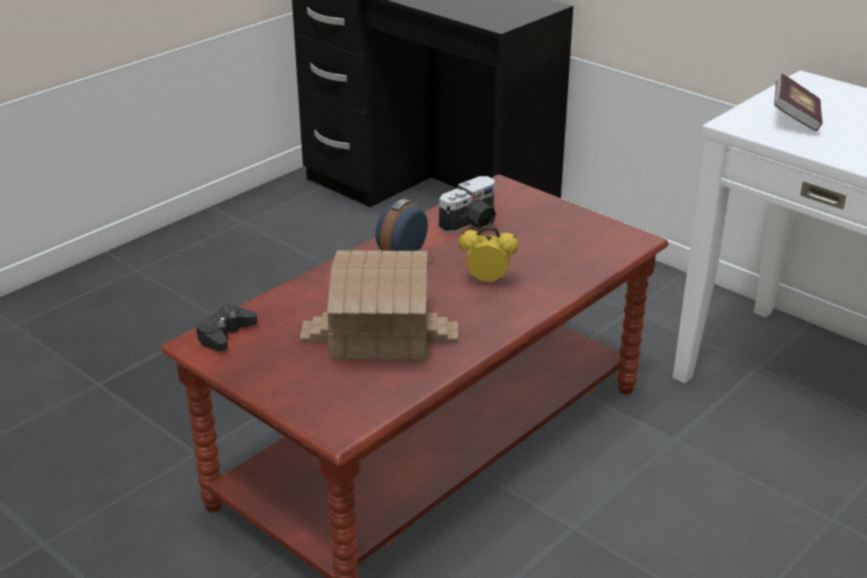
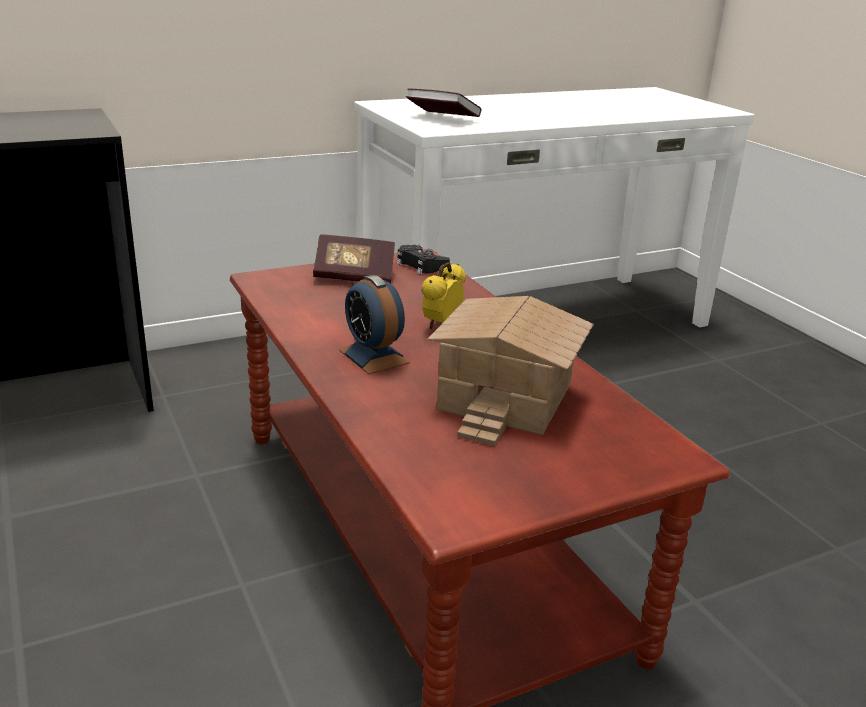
camera: 70 degrees left, 5 degrees down
(225, 334) = (445, 495): black game controller -> black game controller (420, 265)
(472, 224) = (323, 307): camera -> none
(550, 220) = (354, 276): none -> book

